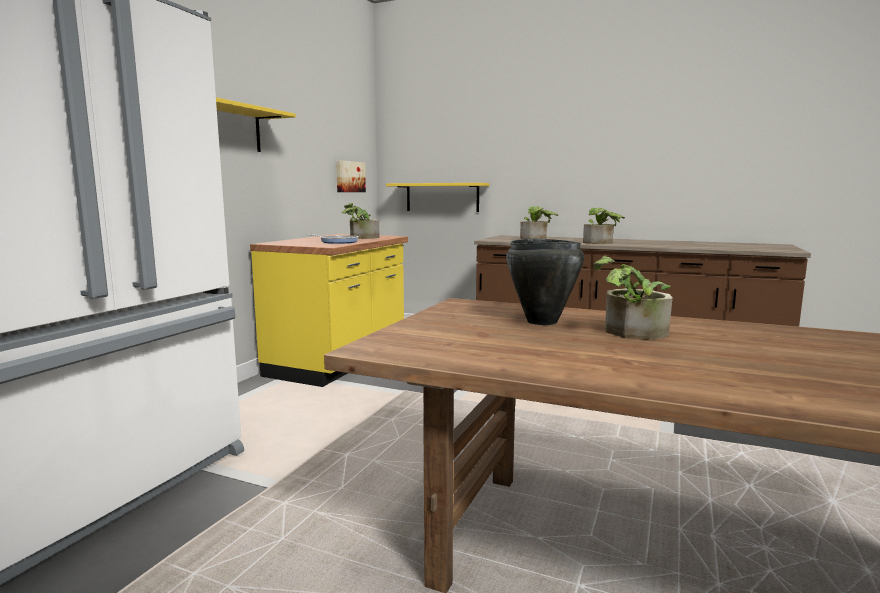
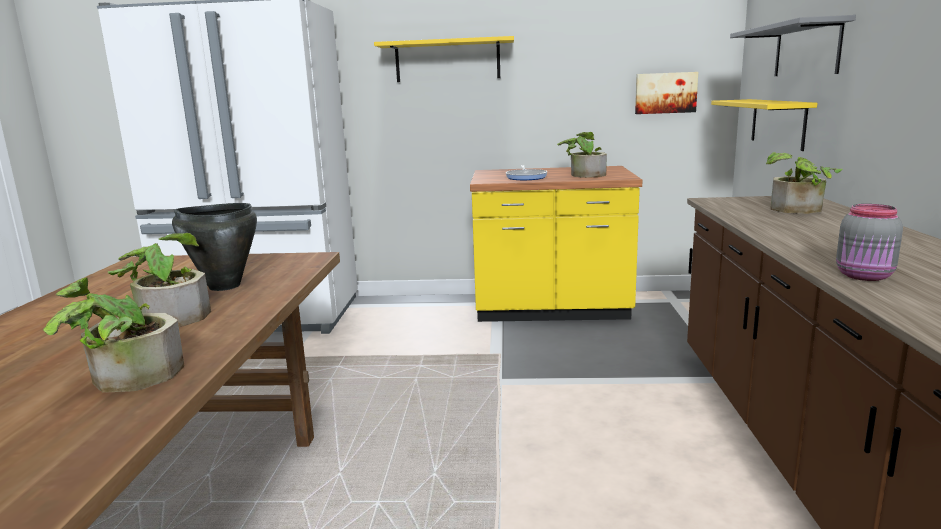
camera: 70 degrees right, 5 degrees up
(470, 153) = (806, 50): none -> grey shelf
(601, 243) = (801, 239): potted plant -> potted plant (126, 379)
(670, 245) = (865, 276): none -> grey jar

